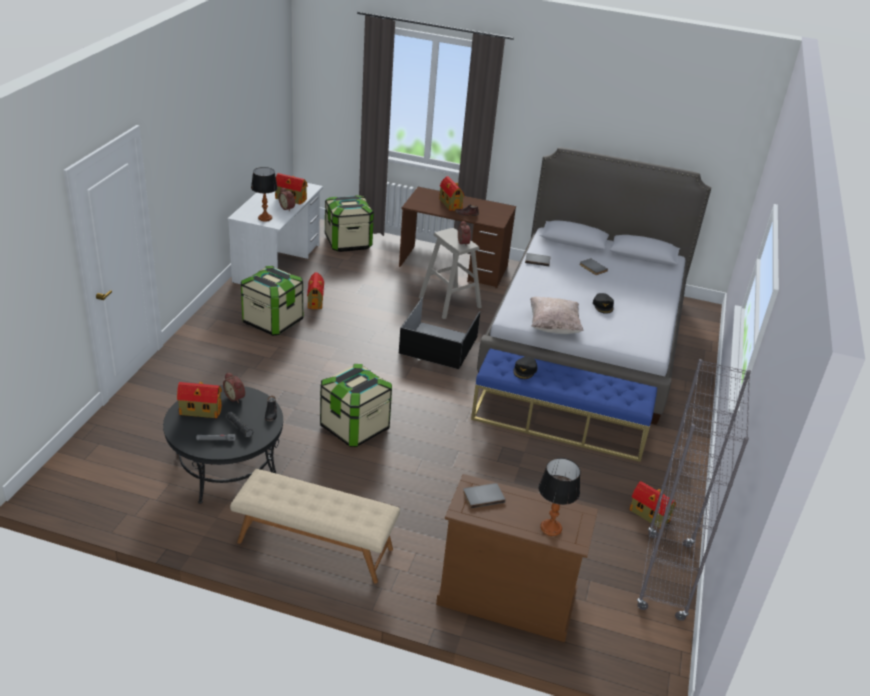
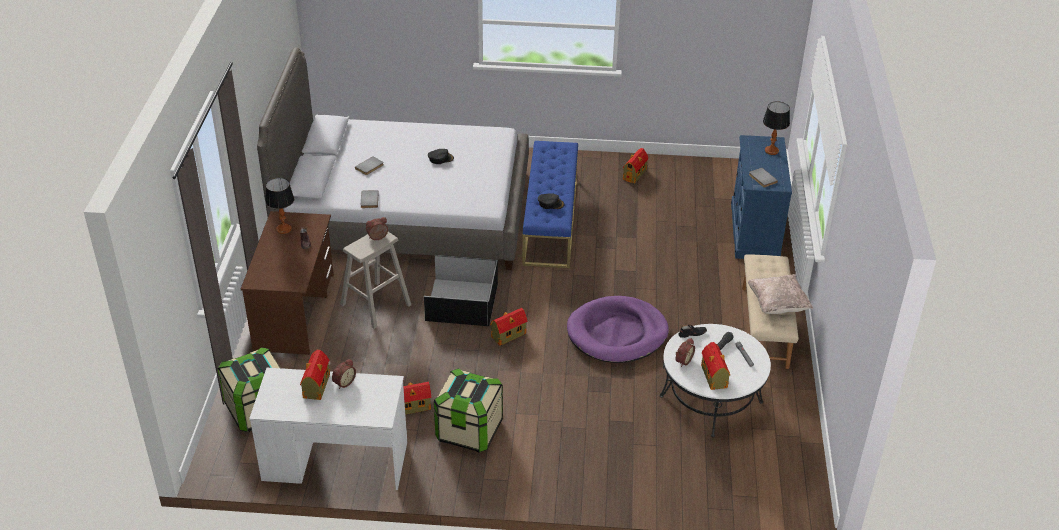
camera: 100 degrees left, 5 degrees up
(227, 466) = (711, 399): black coffee table -> white coffee table
(265, 218) = (379, 394): table lamp -> table lamp (284, 229)
(354, 427) = (617, 333): storage box -> purple dog bed
(450, 203) = (282, 257): toy house -> toy house (507, 335)
(506, 599) = (754, 231): brown dresser -> blue dresser
(553, 327) = (491, 183): beige pillow -> beige pillow (777, 305)
(665, 576) = (691, 168): grey bookcase -> none

